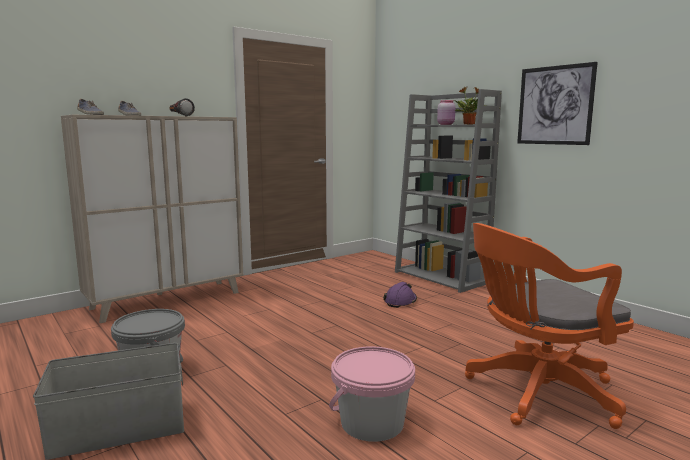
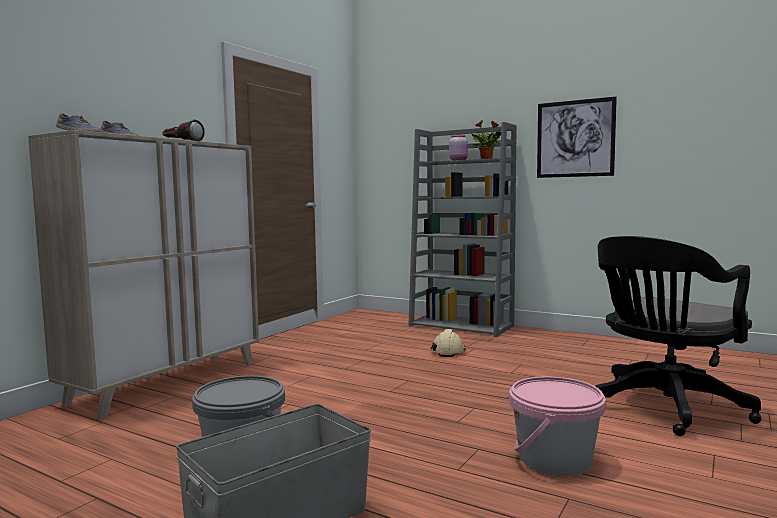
camera: 20 degrees left, 5 degrees down
(400, 301) = (448, 351): purple hard hat -> beige hard hat
(536, 393) = (664, 408): orange office chair -> black office chair

